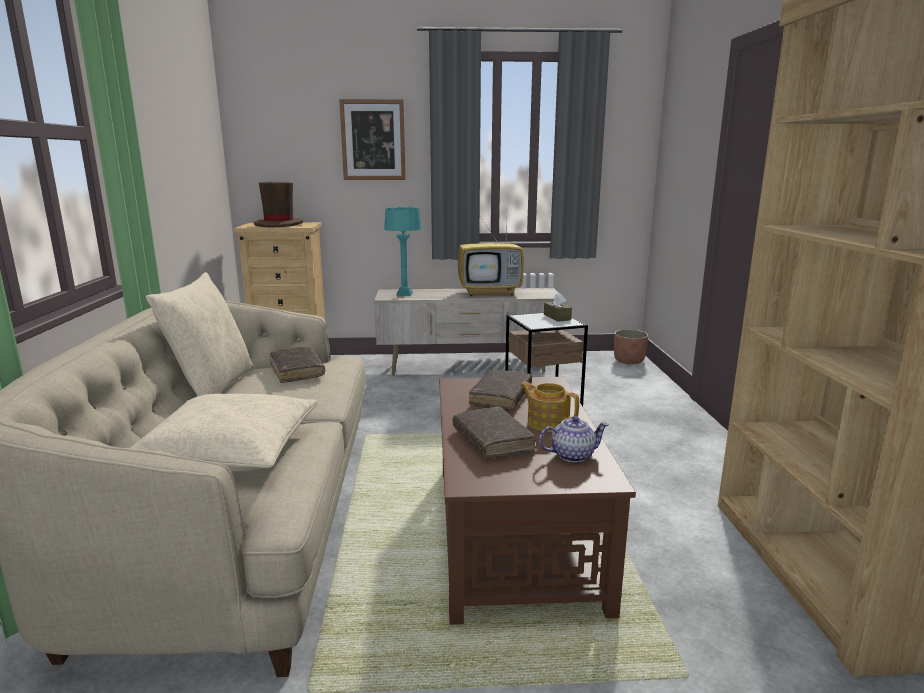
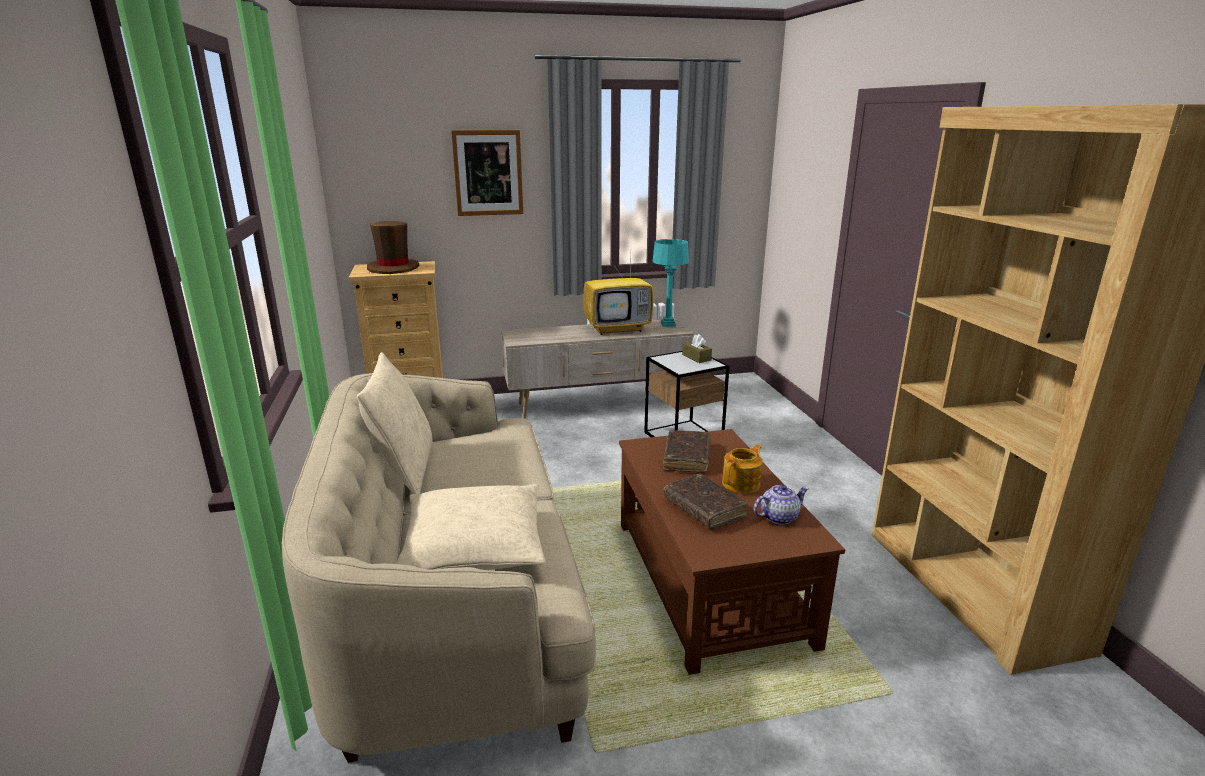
camera: 10 degrees left, 5 degrees up
(297, 371) = (481, 444): brown book -> none
(404, 294) = (532, 335): turquoise table lamp -> turquoise table lamp (668, 324)
(547, 422) = (742, 483): teapot -> teapot turned 105 degrees clockwise
(629, 361) = (748, 385): planter -> none

